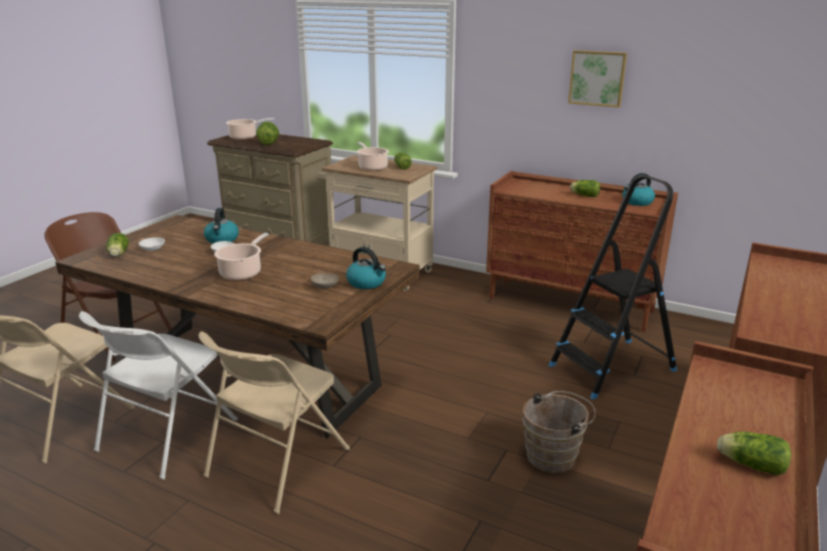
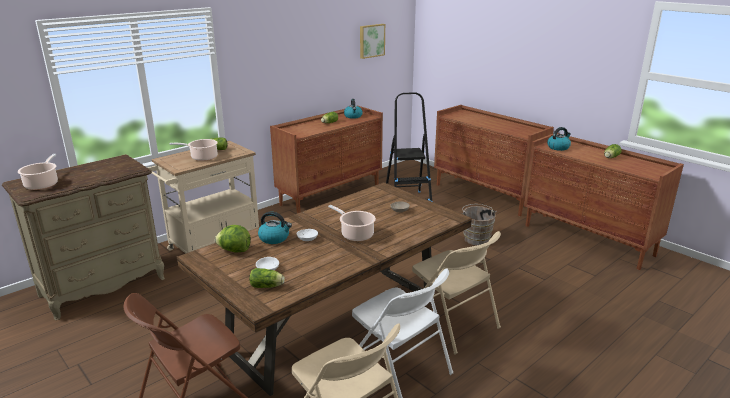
camera: 70 degrees left, 0 degrees up
(268, 144) = (94, 176): lettuce -> lettuce (234, 250)
(367, 282) = (402, 198): kettle -> kettle (558, 147)
(597, 78) = (309, 48): picture -> picture (371, 40)

